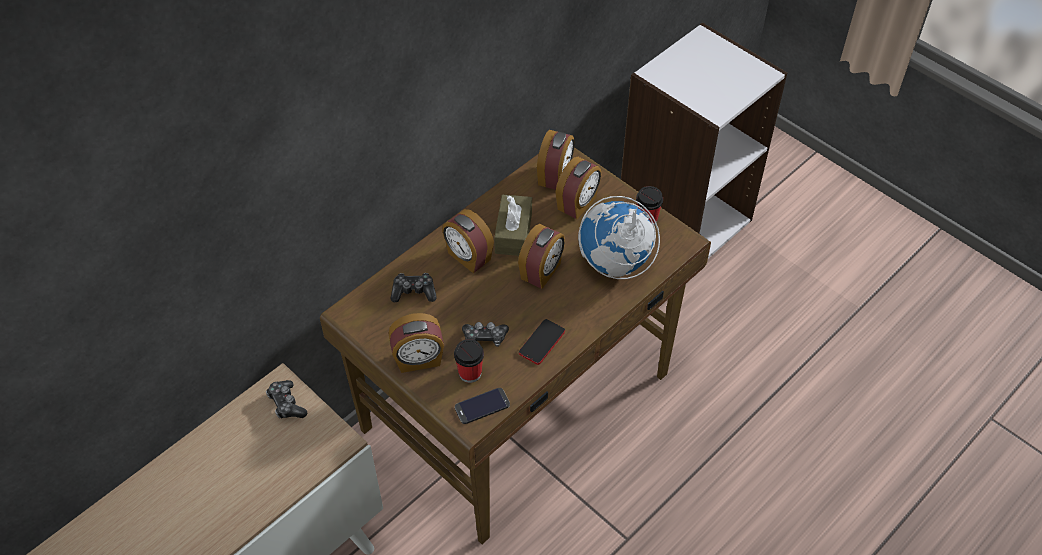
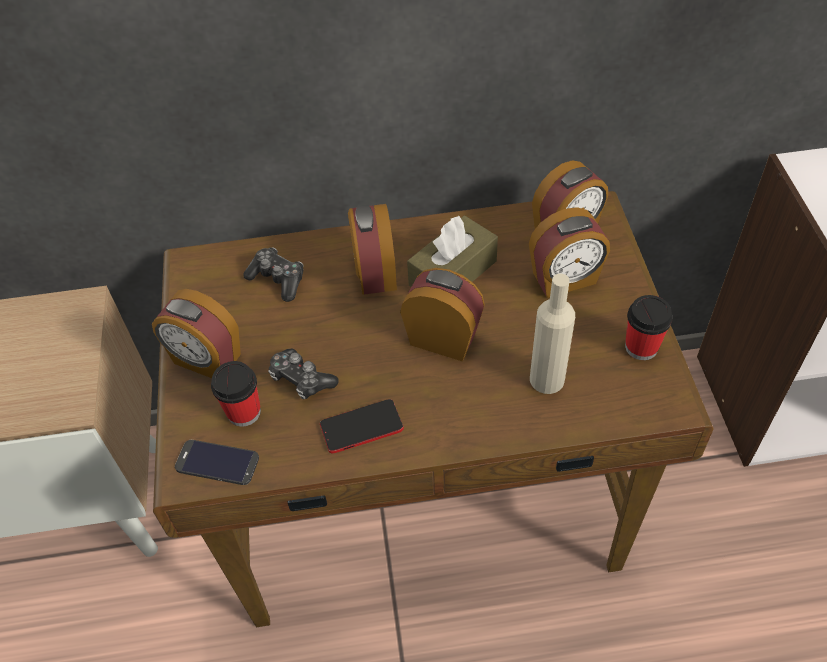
camera: 40 degrees right, 0 degrees up
(286, 404) = (64, 331): game controller -> none
(541, 272) = (443, 338): alarm clock -> alarm clock turned 135 degrees counterclockwise
(614, 263) = (547, 379): globe -> beige bottle

